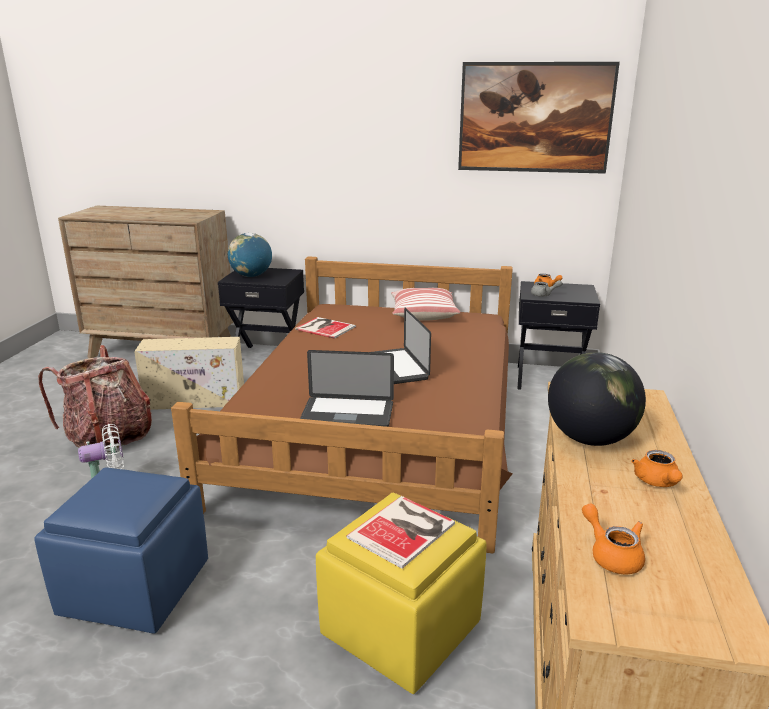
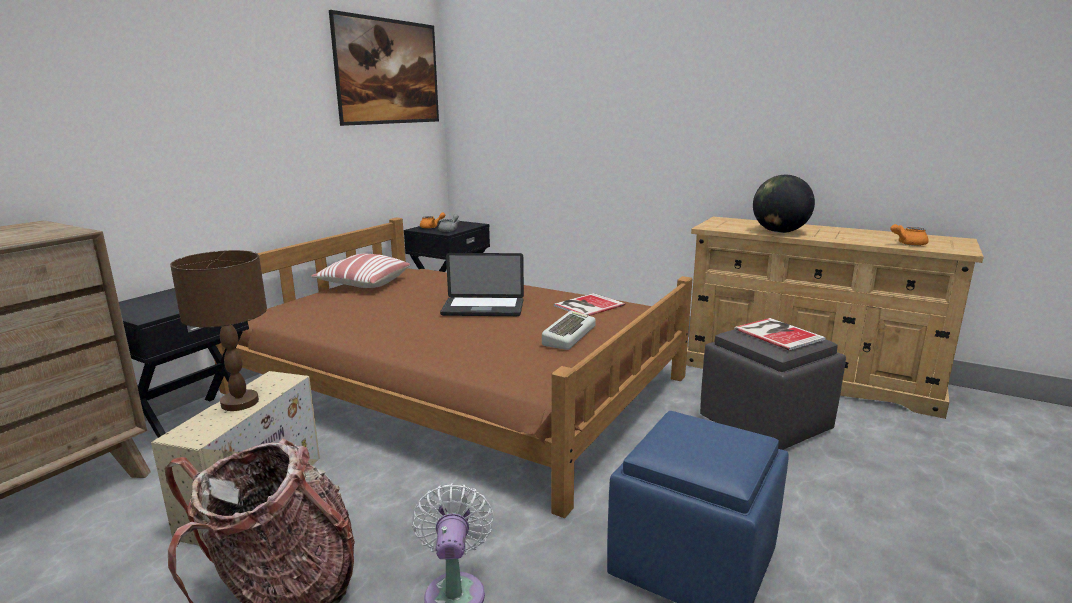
camera: 70 degrees left, 5 degrees down
(191, 342) = (240, 402): none -> brown table lamp
(251, 276) = (159, 306): globe -> none
(325, 327) = (332, 322): book -> book (587, 305)
(347, 414) = (568, 335): laptop -> keyboard
(403, 629) = (764, 423): yellow ottoman -> grey ottoman
(657, 482) = (830, 230): orange teapot -> none

